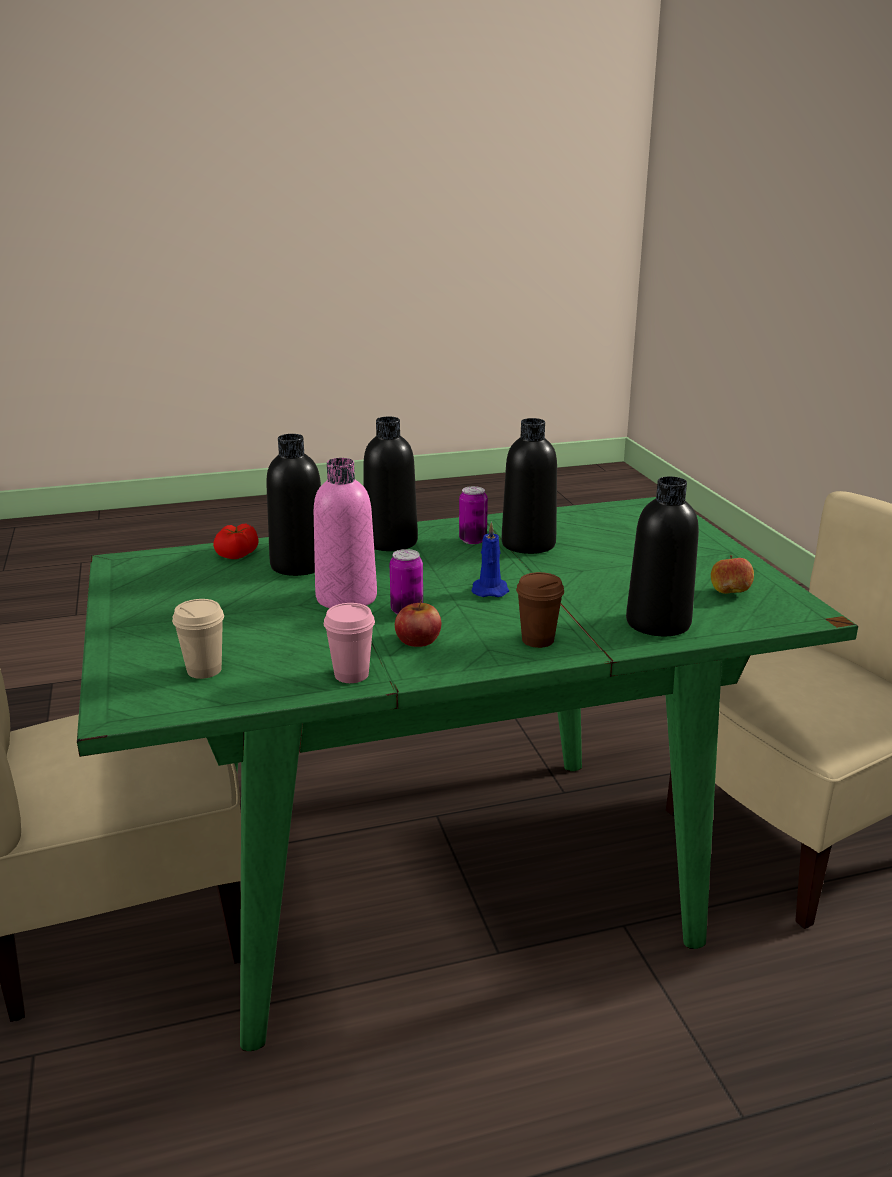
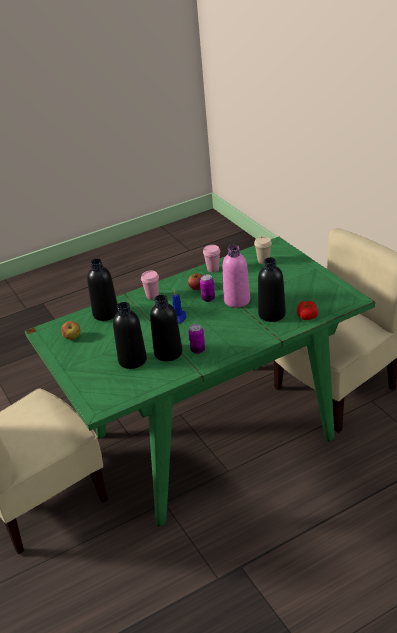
camera: 170 degrees right, 10 degrees up
(390, 542) = (239, 340): black bottle -> black bottle (132, 360)
(538, 640) = (152, 296): brown cup -> pink cup

